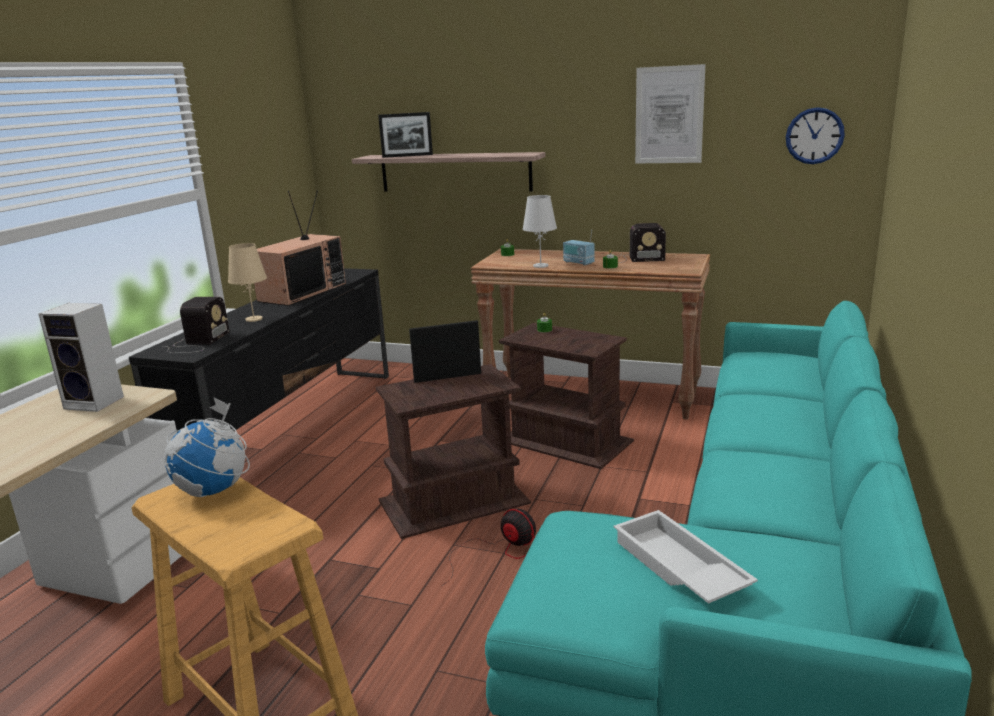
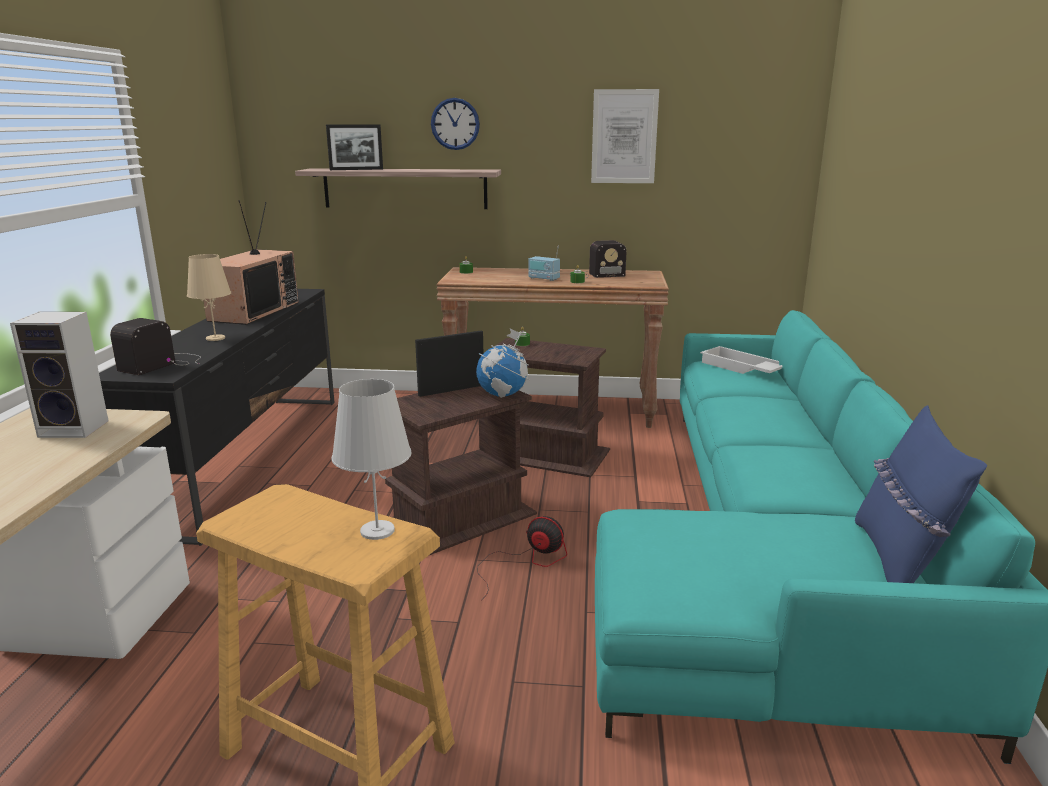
camera: 15 degrees left, 0 degrees up
(197, 342) = (163, 363): radio -> radio turned 150 degrees counterclockwise
(213, 490) = (291, 507): globe -> globe (503, 395)
(540, 266) = (508, 281): white table lamp -> white table lamp (376, 531)
(677, 567) = (757, 548): white tray -> white tray (741, 368)
(814, 136) = (756, 160): wall clock -> wall clock (455, 124)
(834, 597) = (899, 560): none -> blue pillow

